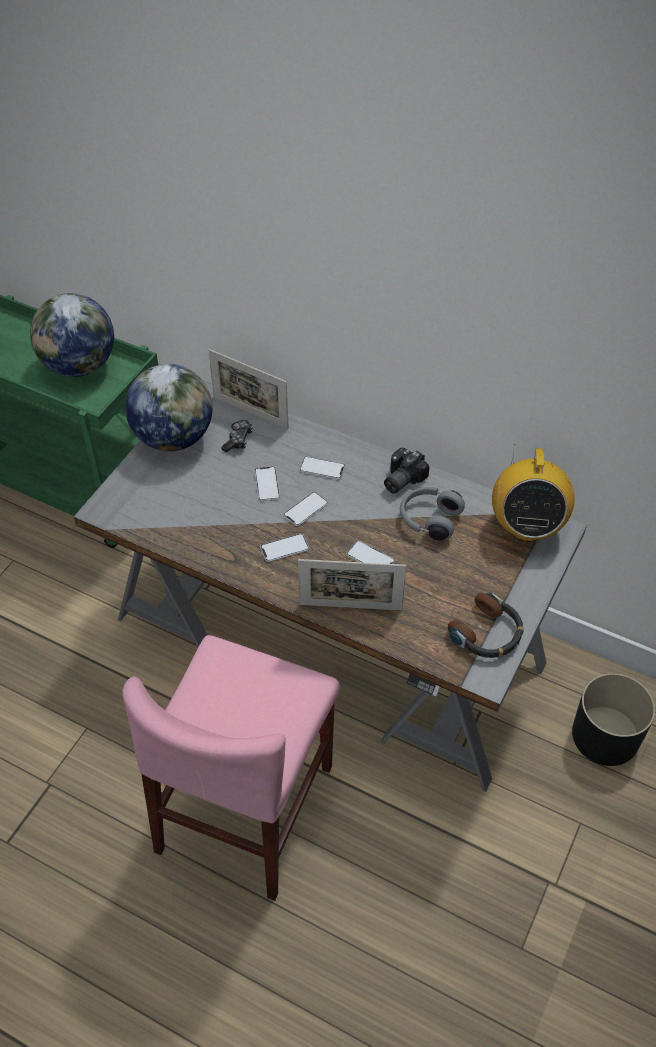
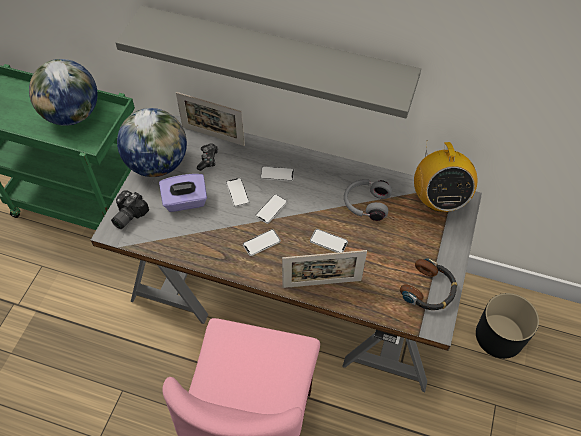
camera: 10 degrees left, 5 degrees up
(199, 487) = (185, 201): none -> purple tissue box
(333, 318) = (276, 58): none -> grey shelf
(400, 479) = (337, 174): camera -> camera (127, 215)

